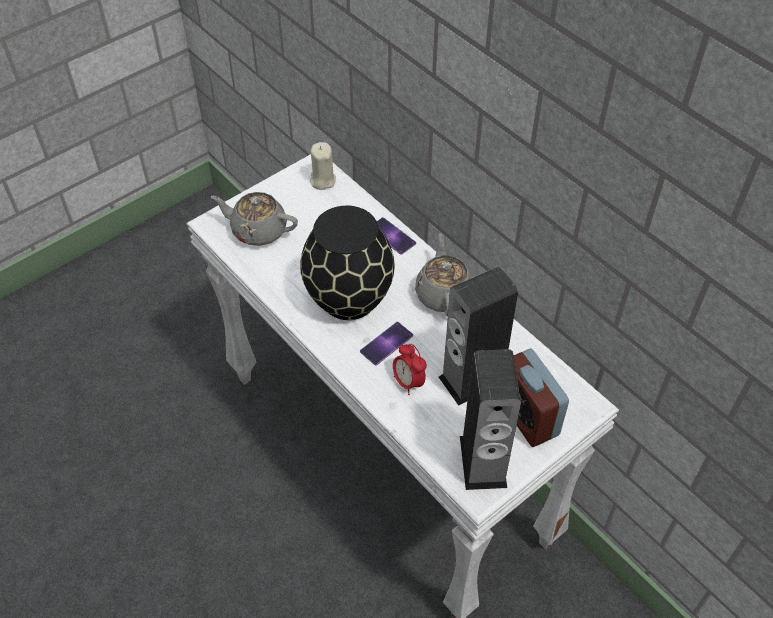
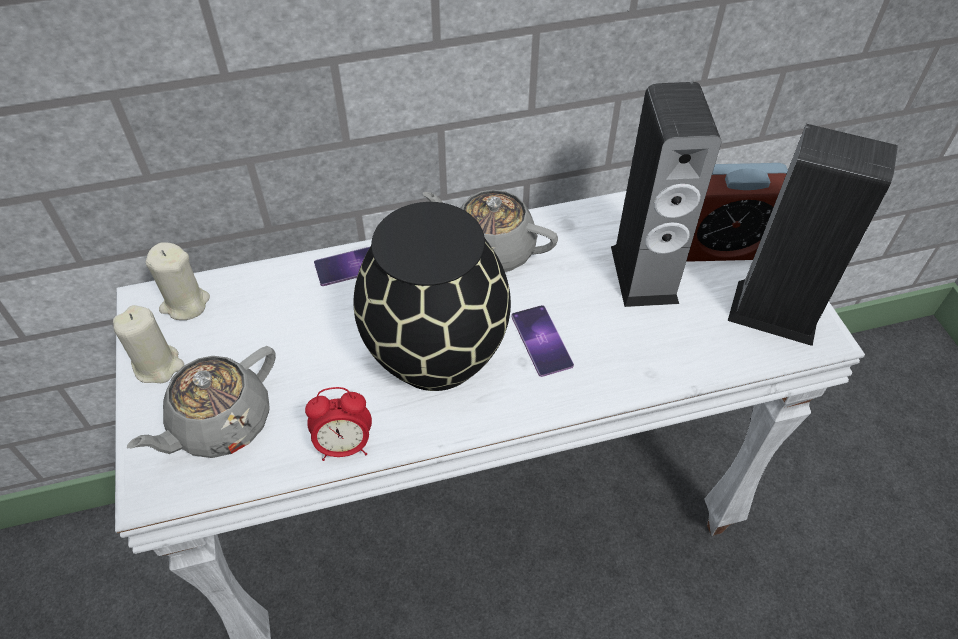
camera: 65 degrees left, 0 degrees up
(279, 190) = (158, 365): none -> beige candle
(408, 382) = (619, 341): alarm clock -> alarm clock (344, 446)

